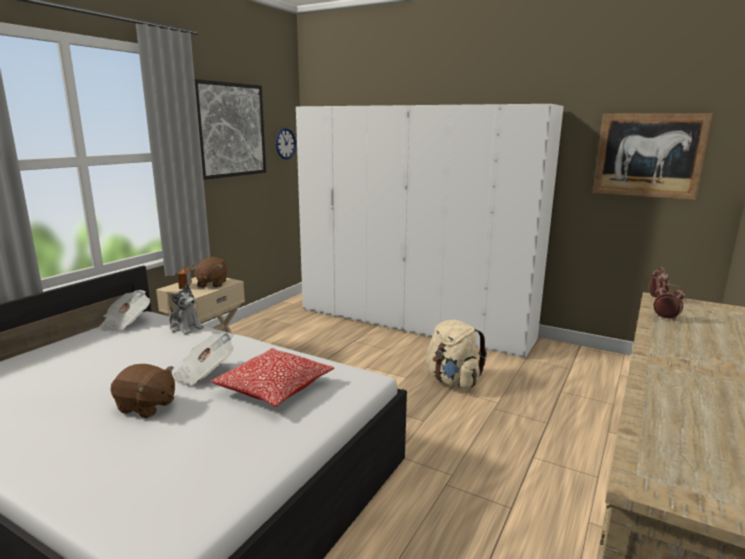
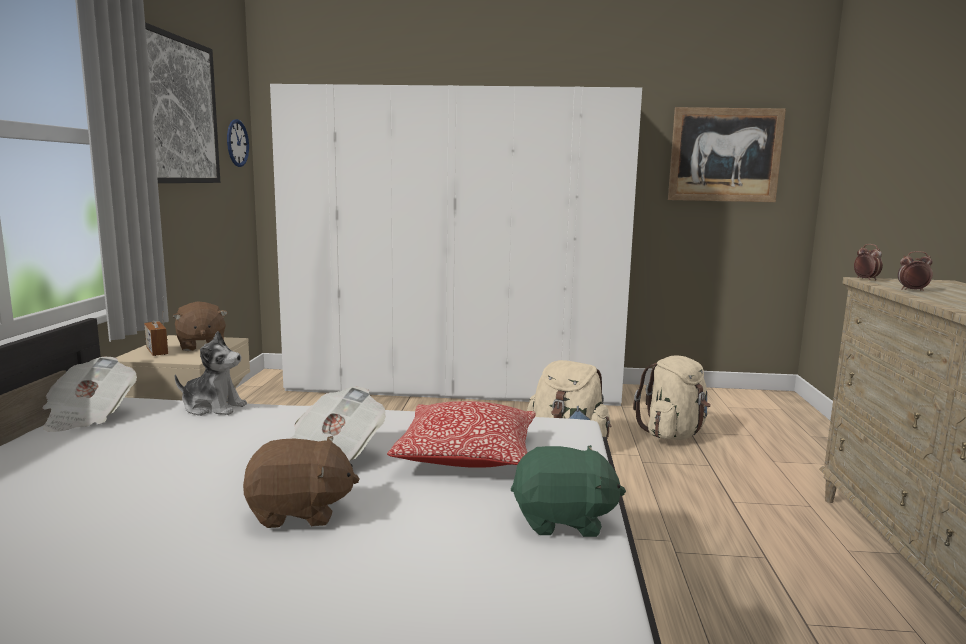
camera: 25 degrees left, 5 degrees down
(268, 448) = (563, 521): none -> green plush toy
(543, 390) = (673, 434): none -> beige backpack

